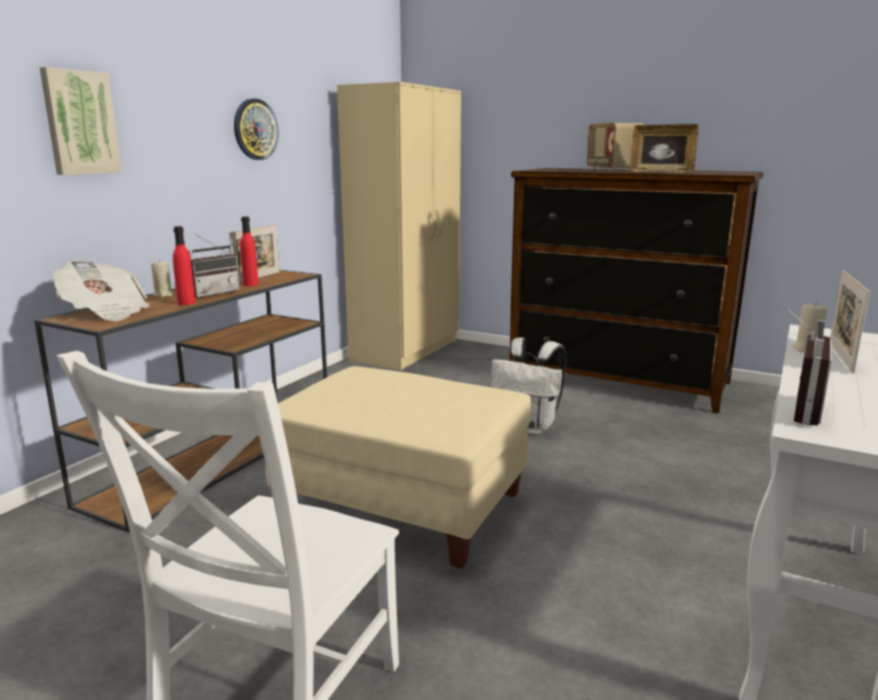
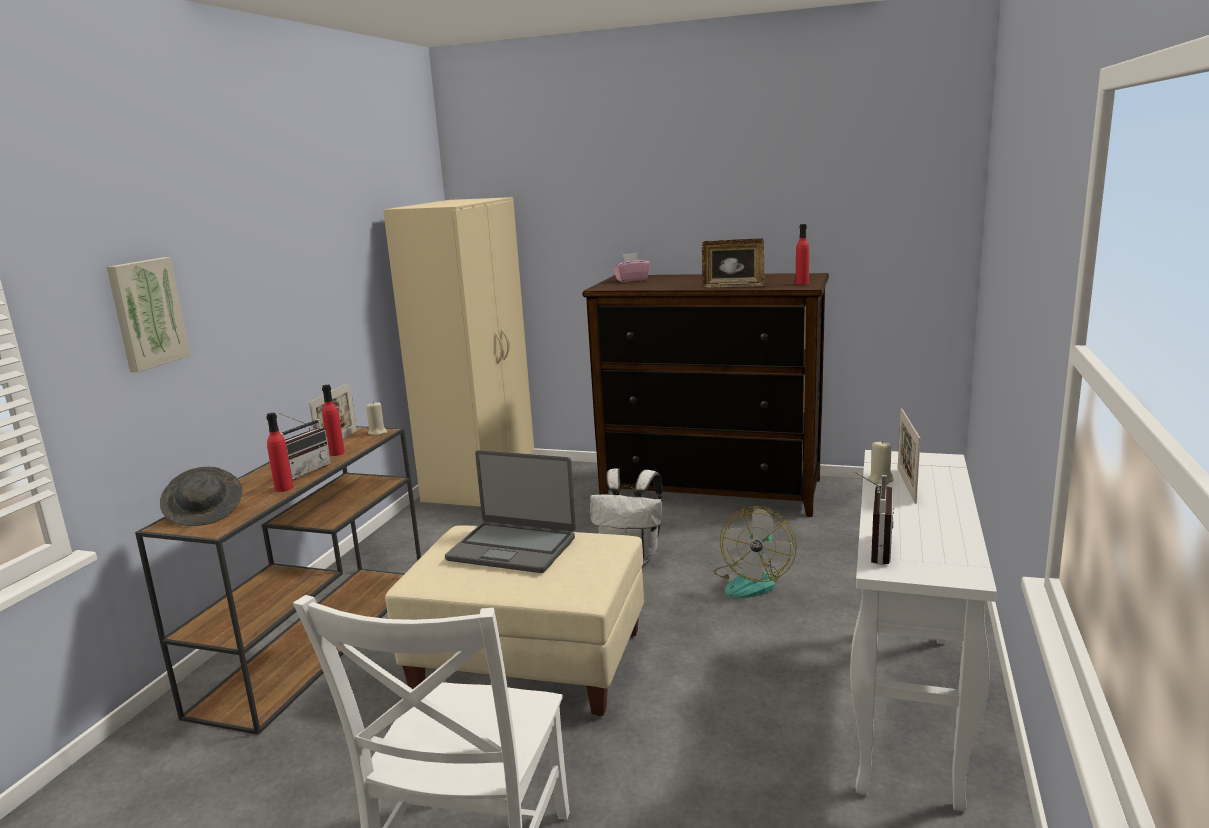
camera: 10 degrees left, 0 degrees up
(105, 312) = (206, 513): newspaper -> grey hat
(164, 295) = (252, 479): beige candle -> beige candle (377, 432)
(255, 129) = (308, 276): wall clock -> none
(397, 388) = (512, 548): none -> laptop
(561, 169) = (631, 280): none -> pink tissue box
(611, 170) = (682, 281): radio -> none
(647, 463) = (752, 581): none -> fan
(734, 173) = (802, 283): none -> red bottle

